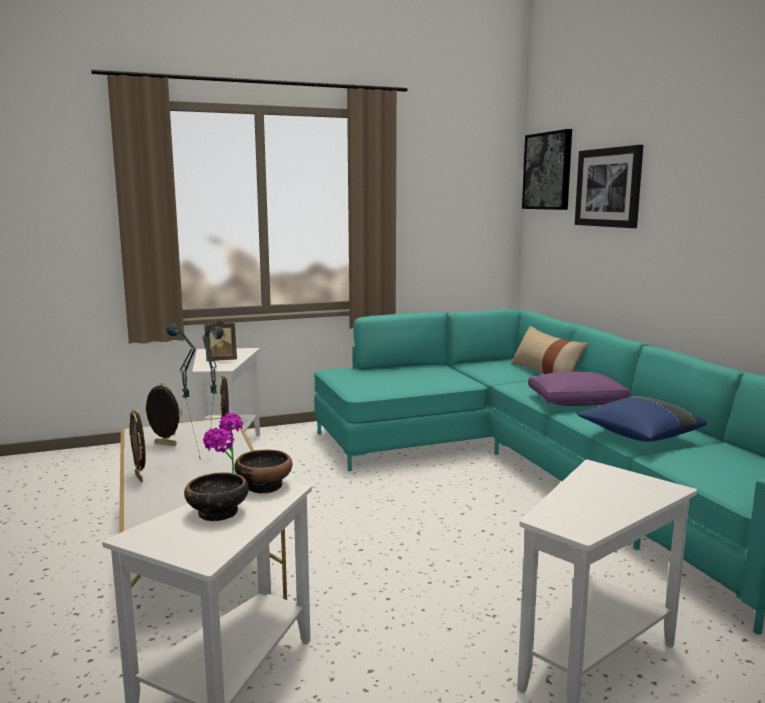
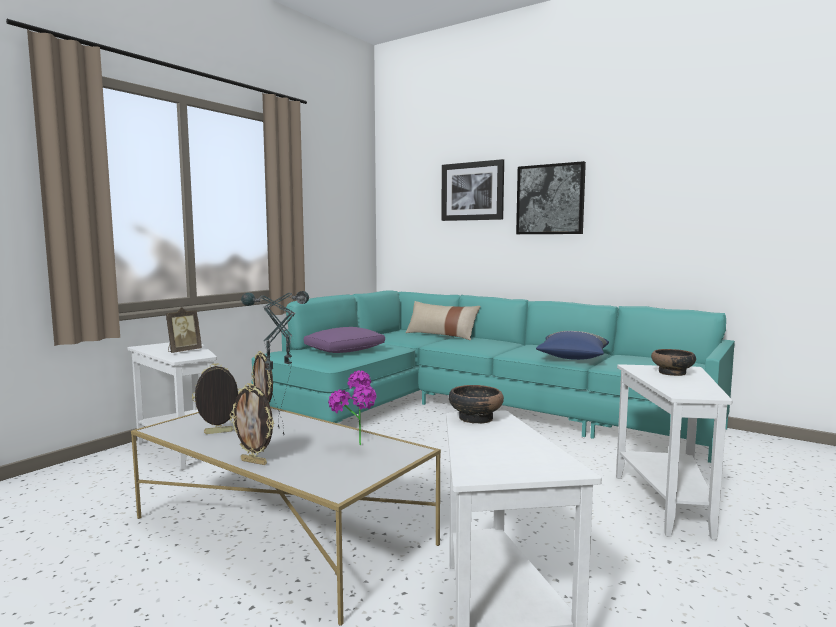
camera: 35 degrees left, 5 degrees down
(217, 513) = (492, 442): bowl -> bowl (672, 373)
(547, 171) = (406, 181): picture -> picture (550, 199)
(577, 402) = (497, 347): purple pillow -> purple pillow (345, 350)

